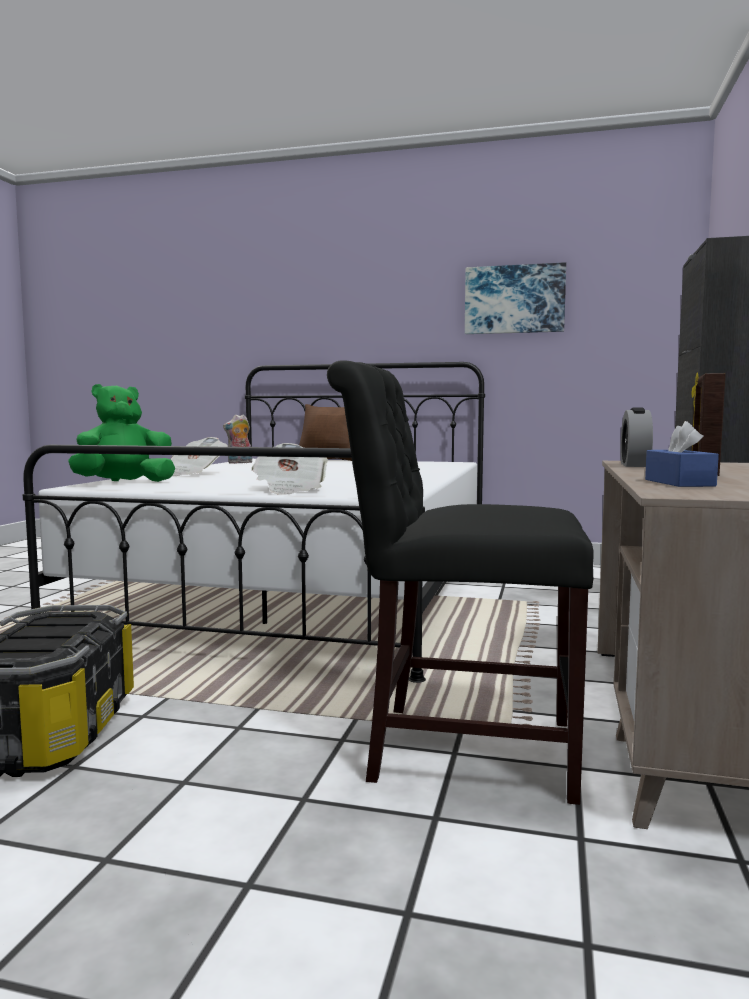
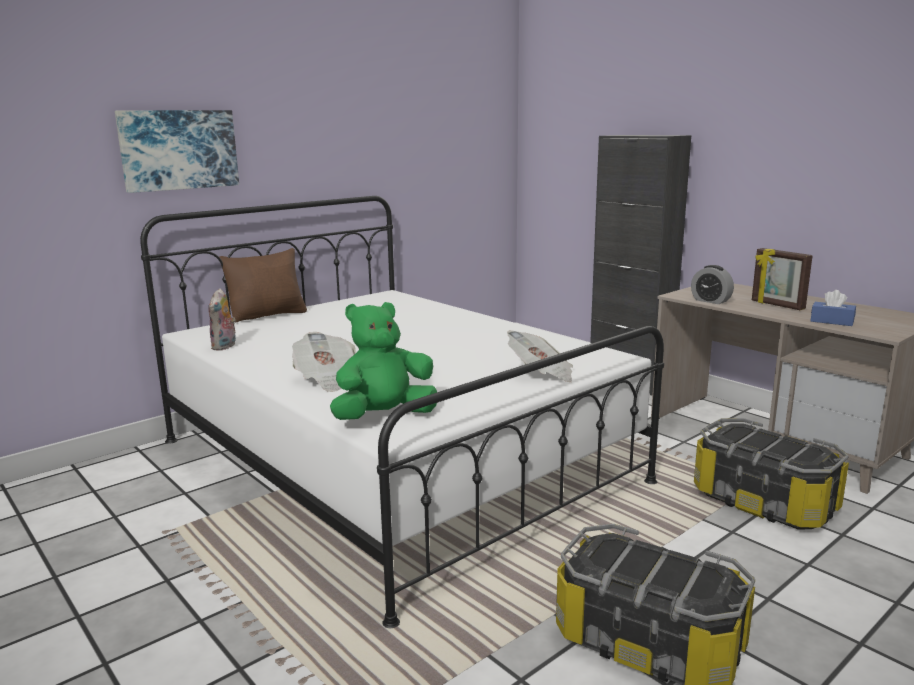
camera: 55 degrees left, 10 degrees up
(124, 483) = (384, 416): green plush toy -> green plush toy turned 60 degrees clockwise
(459, 748) = (763, 502): black chair -> storage box
(514, 299) = (403, 133): picture -> picture (179, 150)

